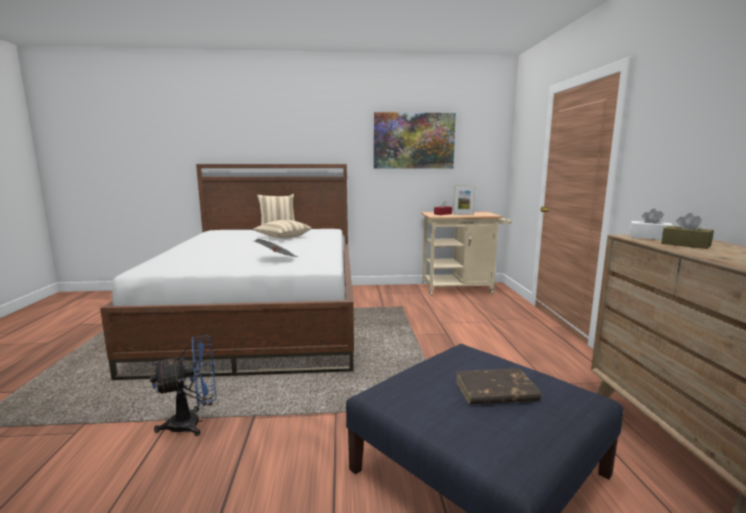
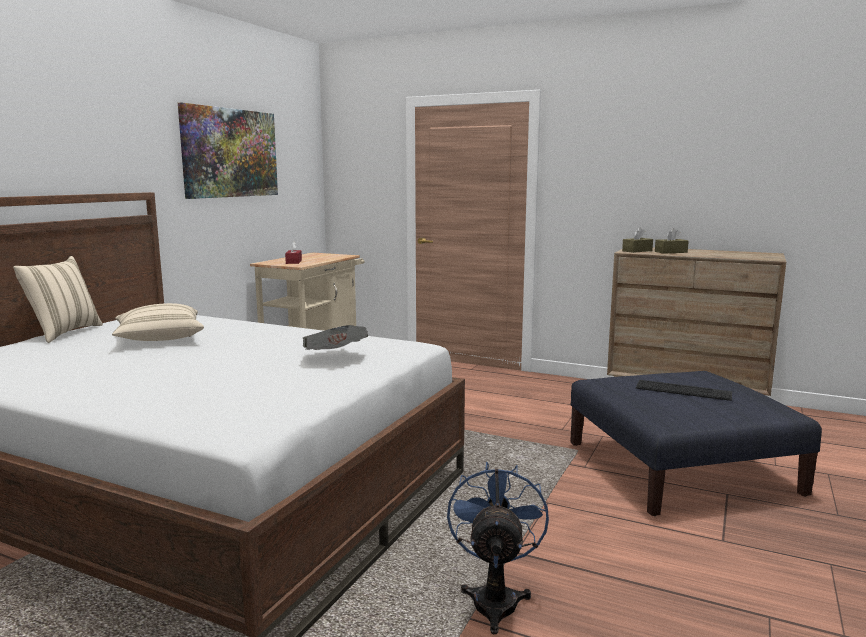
camera: 60 degrees left, 0 degrees up
(463, 214) = (317, 259): picture frame -> none
(495, 391) = (683, 390): brown book -> keyboard
(649, 237) = (637, 251): white tissue box -> brown tissue box

